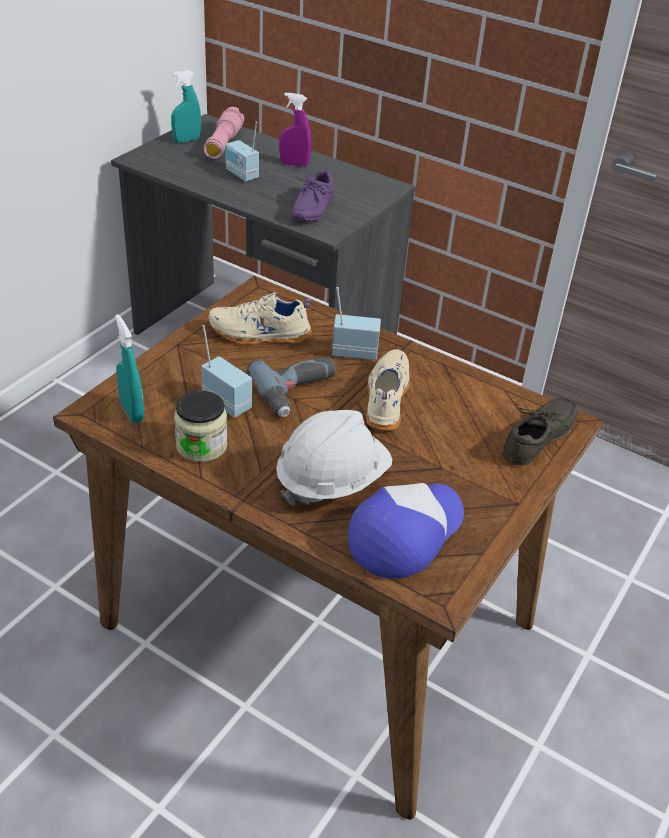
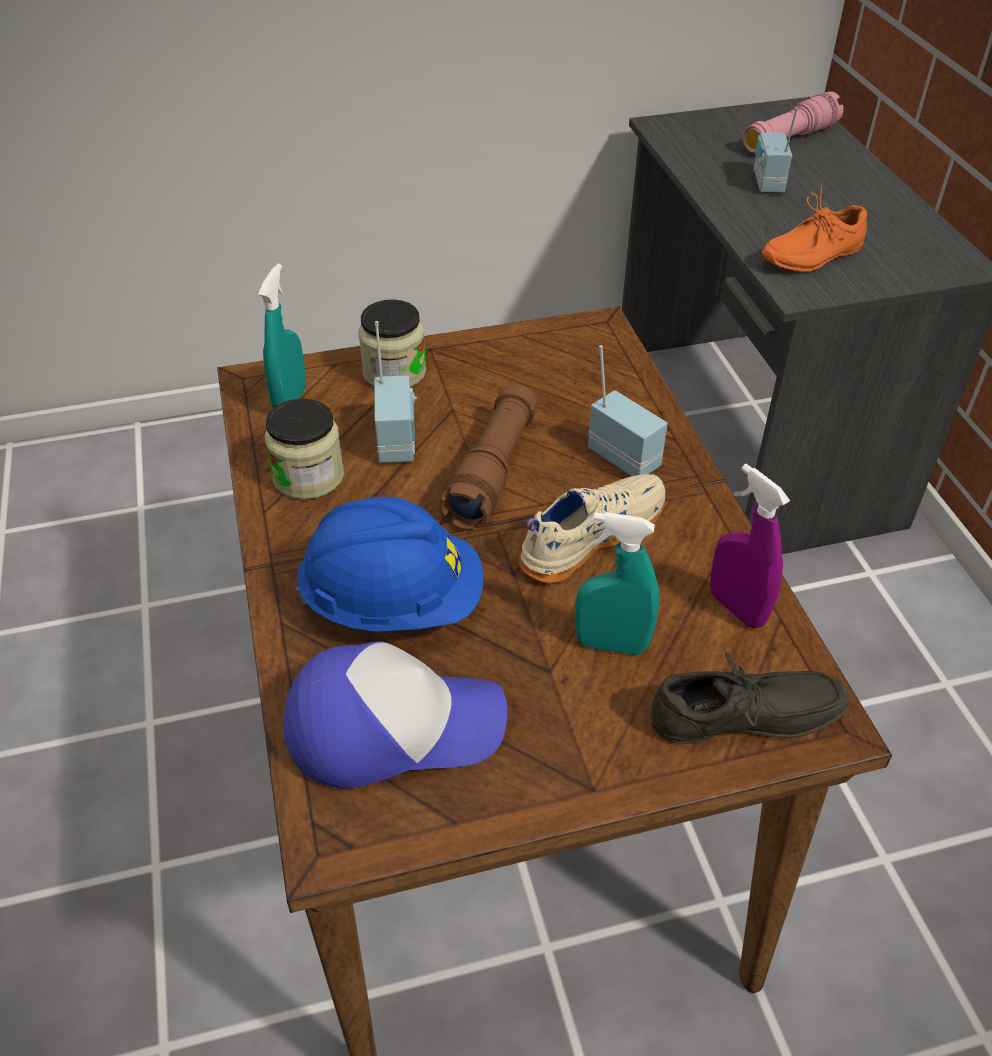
camera: 45 degrees right, 5 degrees up
(174, 367) = (394, 372): none -> jar
(187, 140) = (746, 121): turquoise spray bottle -> turquoise spray bottle (611, 644)
(259, 335) = (534, 380): beige shoe -> none
(294, 164) = (855, 192): purple spray bottle -> purple spray bottle (736, 608)
(298, 392) = (492, 472): power drill -> brown flashlight
(310, 208) = (808, 254): purple shoe -> orange shoe
(332, 480) = (394, 601): white hard hat -> blue hard hat

